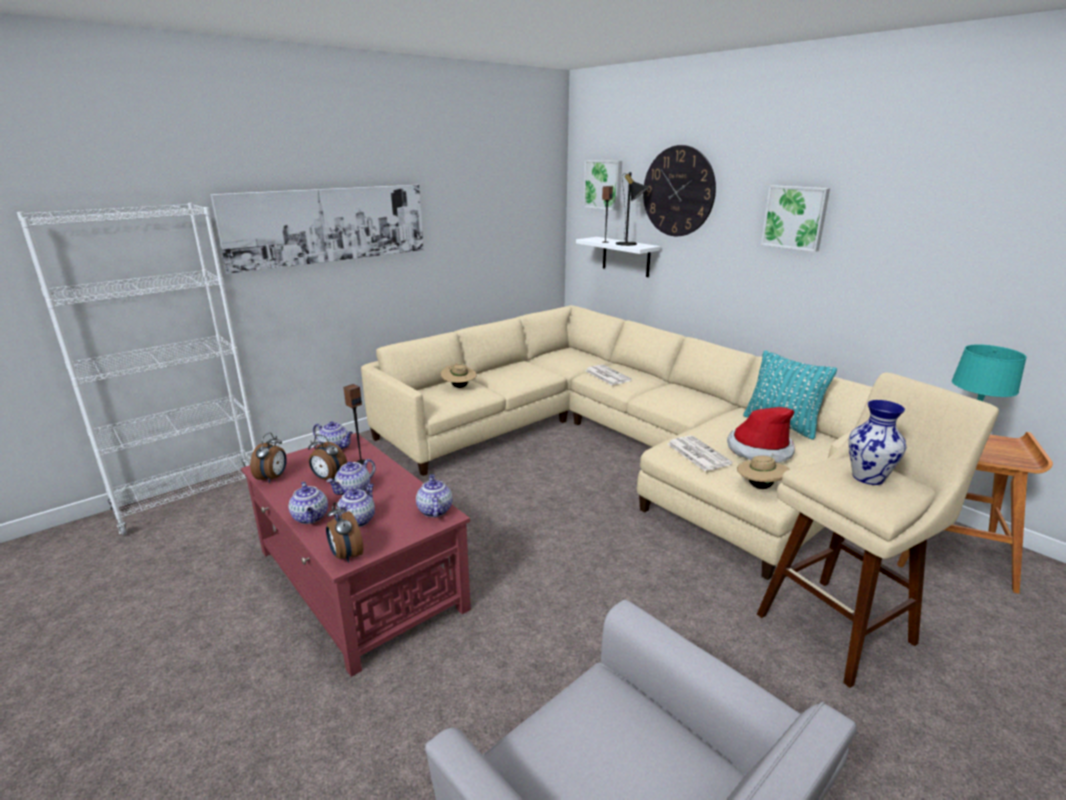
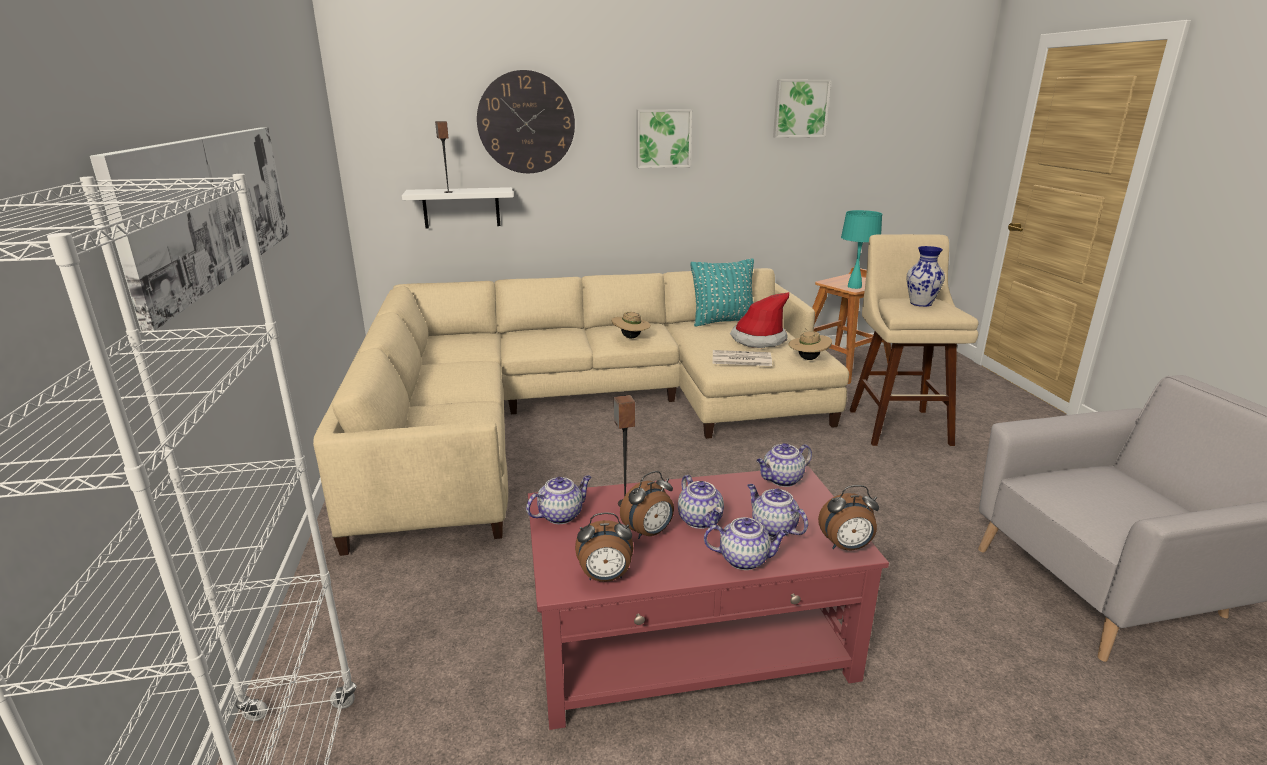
camera: 60 degrees left, 0 degrees up
(273, 478) = (605, 577): alarm clock -> alarm clock turned 135 degrees clockwise
(434, 510) = (782, 480): teapot -> teapot turned 45 degrees counterclockwise
(459, 387) = (443, 413): beige hat -> beige hat (631, 338)
(604, 184) = (407, 121): picture -> picture (800, 108)
(606, 375) = (538, 342): newspaper -> none
(629, 244) = (480, 190): black table lamp -> none

